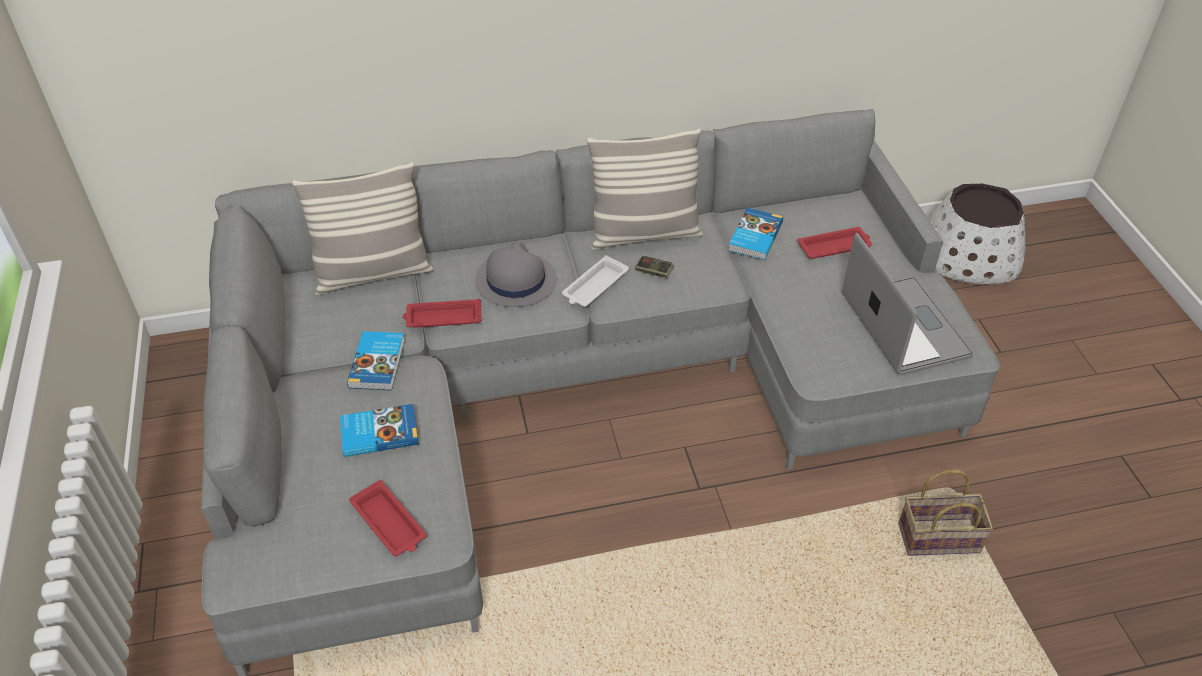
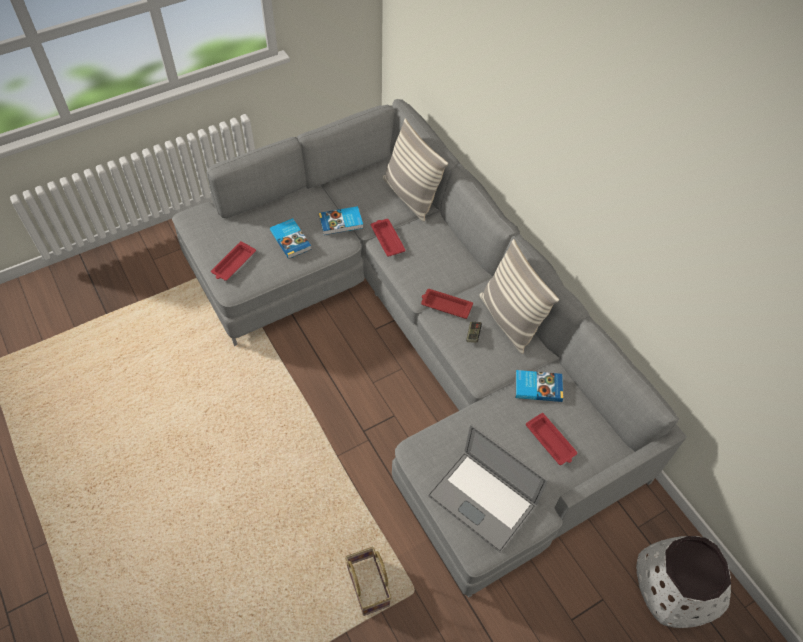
camera: 70 degrees right, 10 degrees up
(515, 280) = (433, 264): grey hat -> none
(594, 286) = (445, 305): white tray -> red tray
(904, 326) = (482, 500): laptop -> laptop turned 75 degrees clockwise

